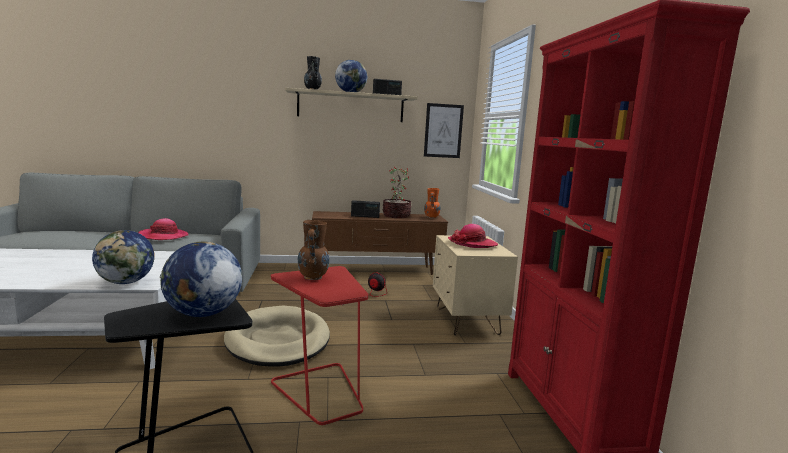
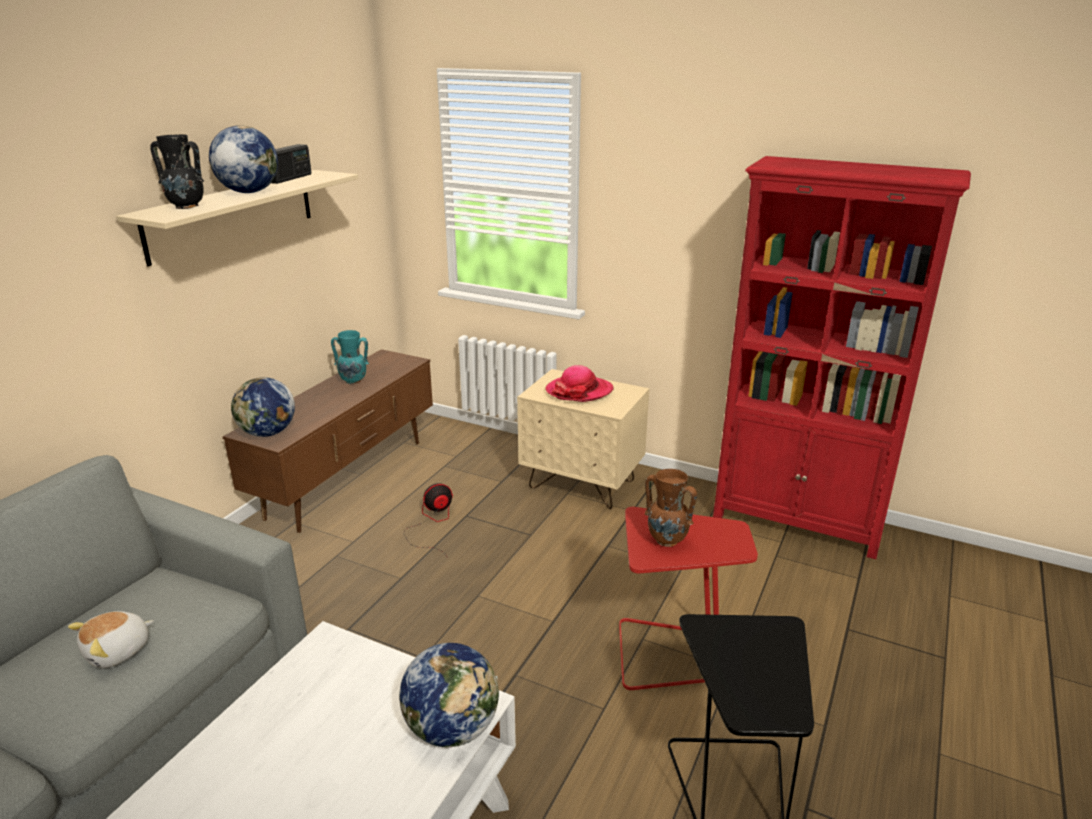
camera: 55 degrees left, 15 degrees up
(163, 236) = (118, 651): hat -> plush toy
(202, 314) = (764, 648): globe -> globe (268, 433)
(278, 341) = (514, 652): beige dog bed -> none
(365, 216) = (326, 405): radio -> none
(396, 216) = (354, 381): potted plant -> turquoise vase
(431, 217) = (395, 361): orange vase -> none
(443, 131) = (360, 213): picture -> none

